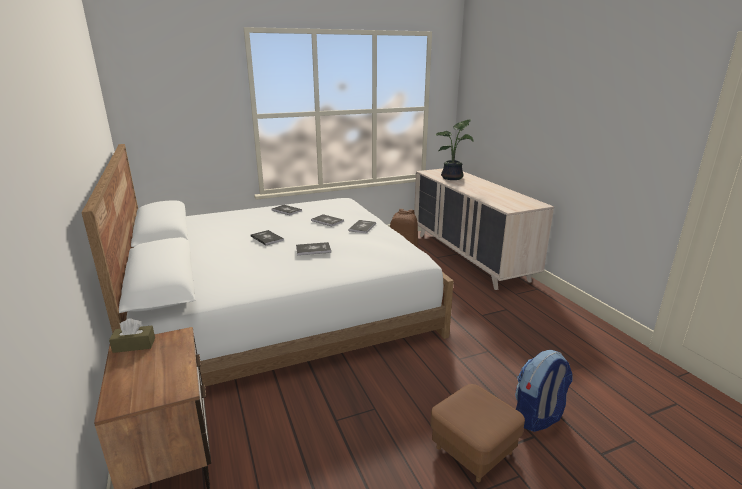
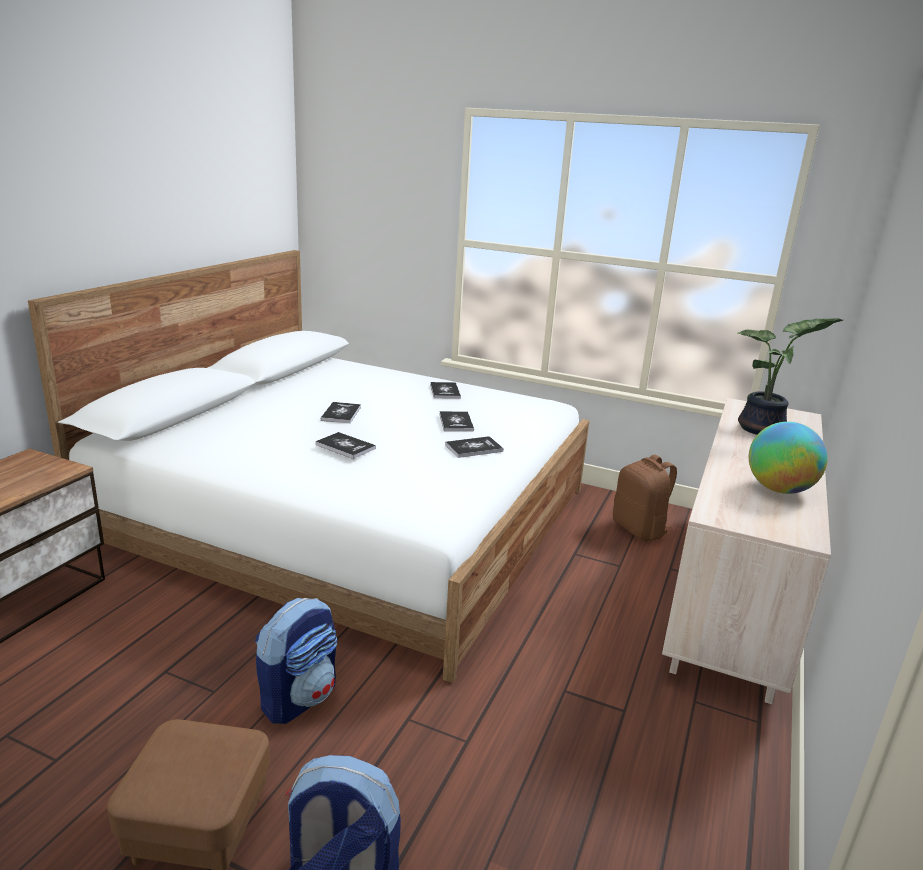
camera: 45 degrees right, 0 degrees up
(134, 345) = (33, 459): brown tissue box -> none
(411, 382) = (299, 697): none -> backpack
(502, 194) = (779, 489): none -> globe

